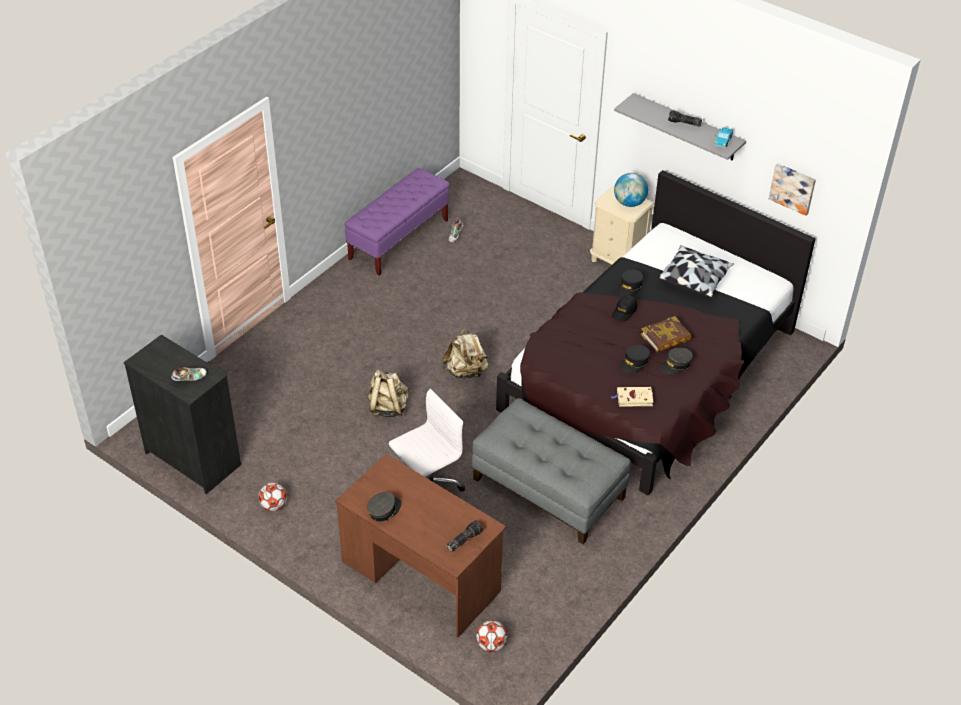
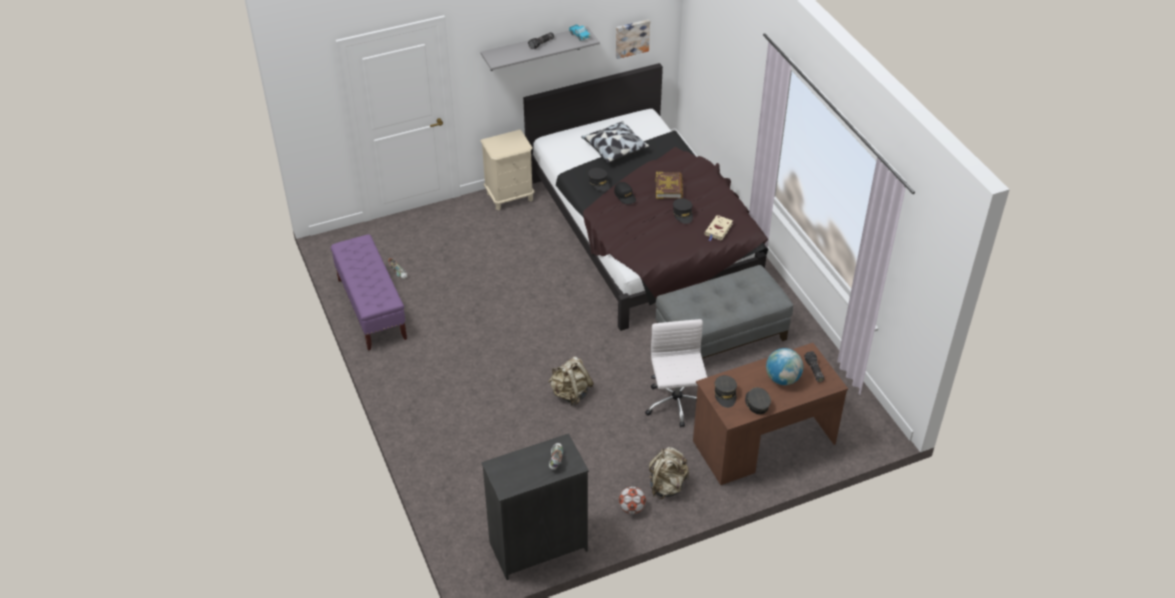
camera: 60 degrees left, 0 degrees up
(466, 371) = (565, 331): beige backpack -> beige backpack (667, 486)
(491, 644) = (851, 428): football -> none
(629, 203) = (510, 141): globe -> globe (782, 379)
(676, 365) = (700, 195): grey cap -> grey cap (725, 394)

